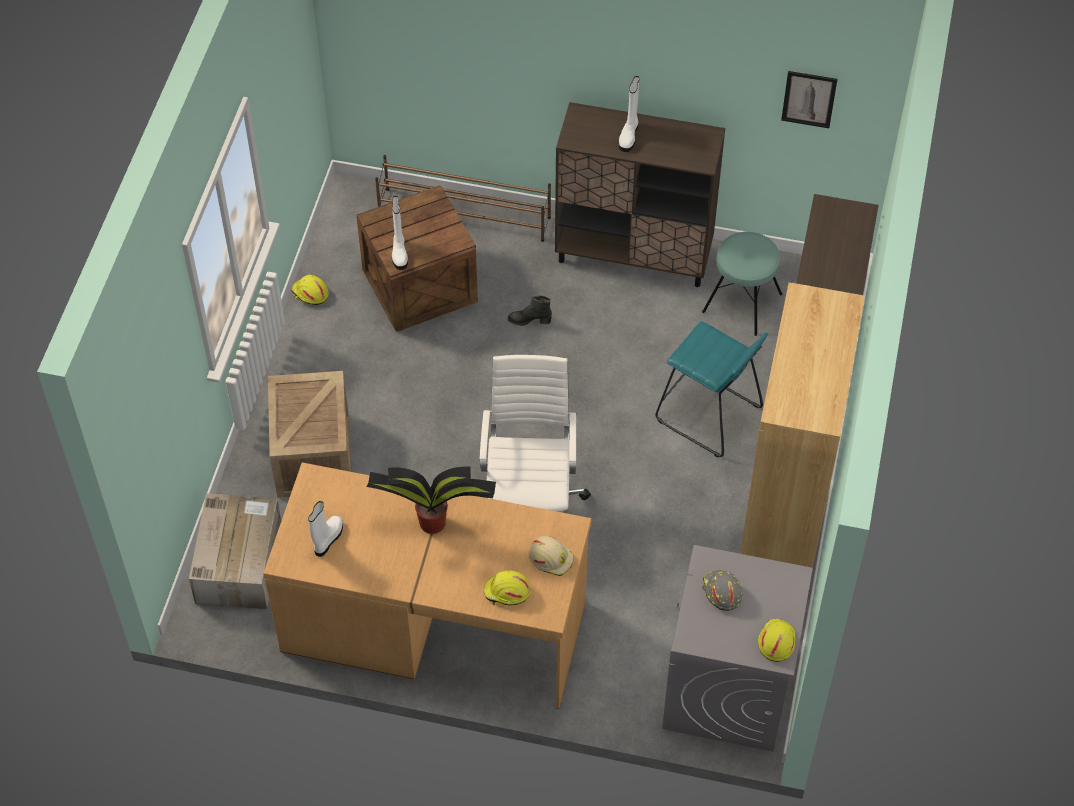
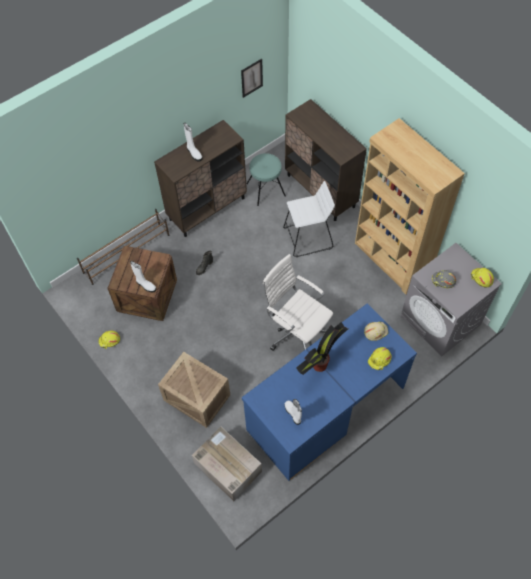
camera: 50 degrees left, 5 degrees up
(434, 623) = (325, 407): brown desk -> blue desk
(708, 414) = (308, 238): turquoise stool -> white stool

